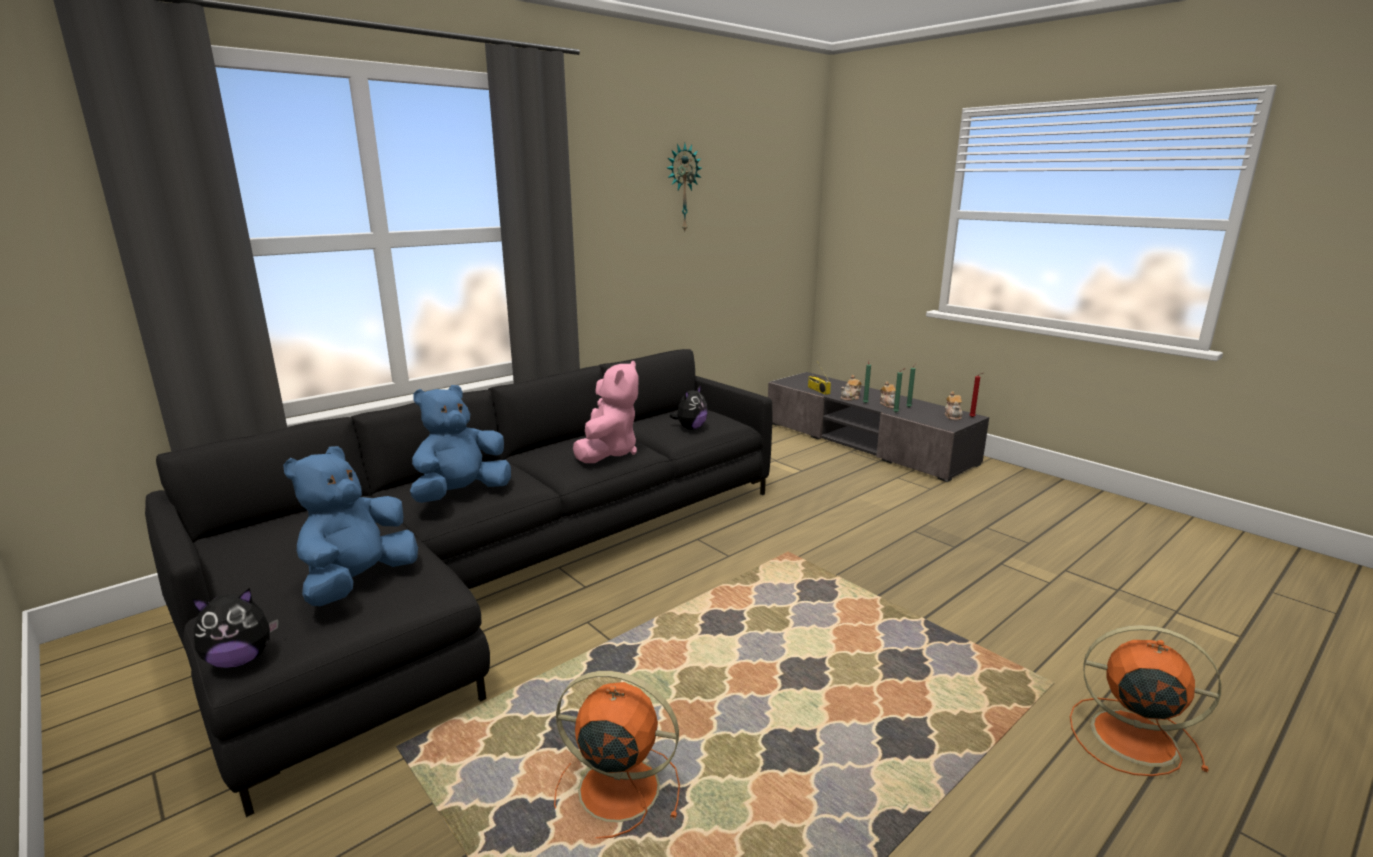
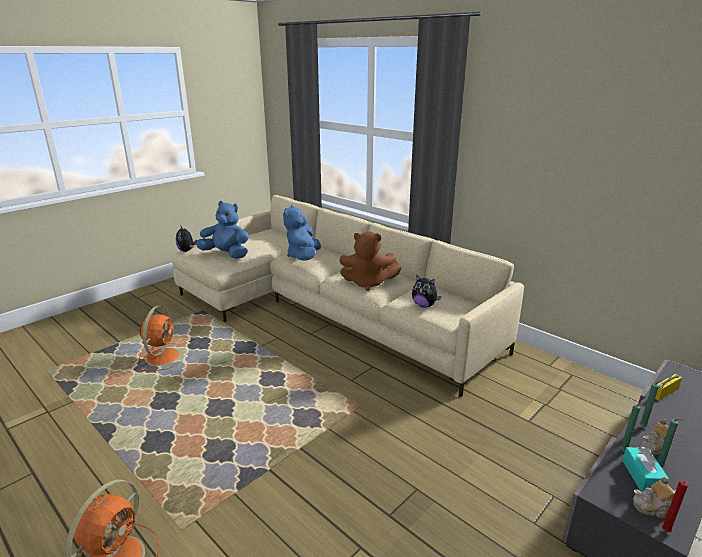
camera: 85 degrees right, 5 degrees up
(461, 494) = (303, 257): blue plush toy -> blue plush toy turned 120 degrees counterclockwise
(506, 568) = (327, 310): black sofa -> beige sofa
(608, 452) = (368, 283): pink plush toy -> brown plush toy
(682, 188) = (589, 125): wall clock -> none
(850, 398) = (656, 416): teapot -> none
(922, 413) = (642, 476): none -> turquoise tissue box

